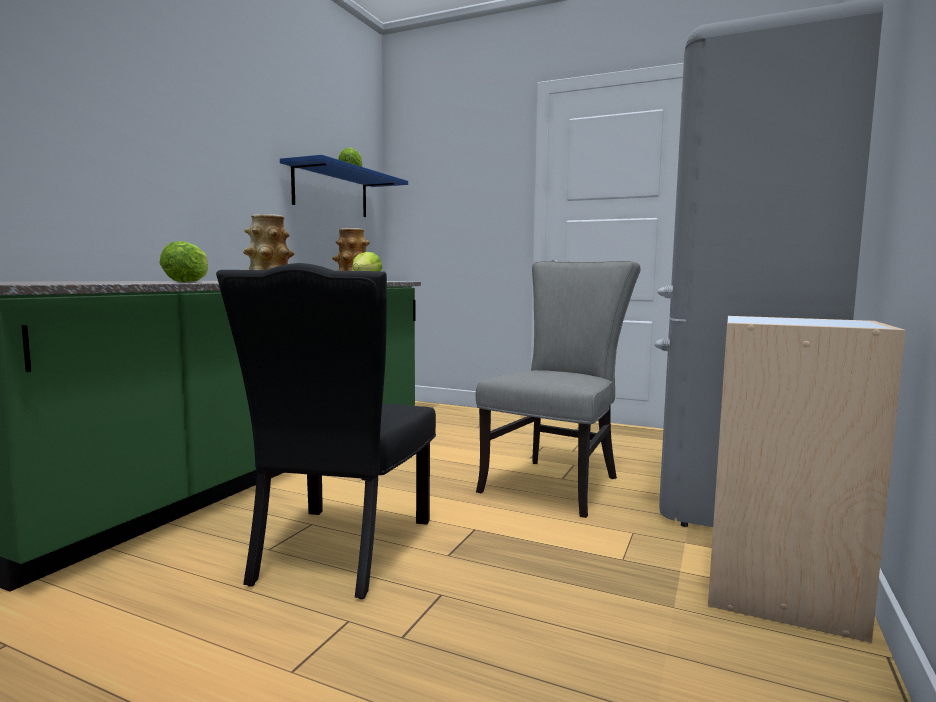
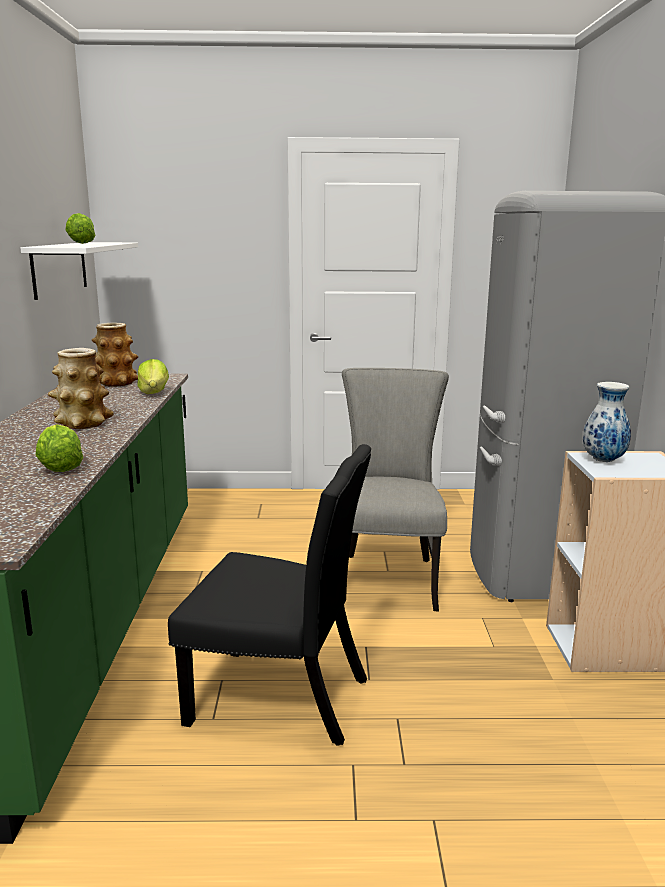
camera: 25 degrees left, 10 degrees up
(331, 191) = (59, 268): blue shelf -> white shelf
(342, 547) = (276, 697): black chair -> black chair turned 60 degrees counterclockwise
(766, 319) = (603, 460): none -> vase

